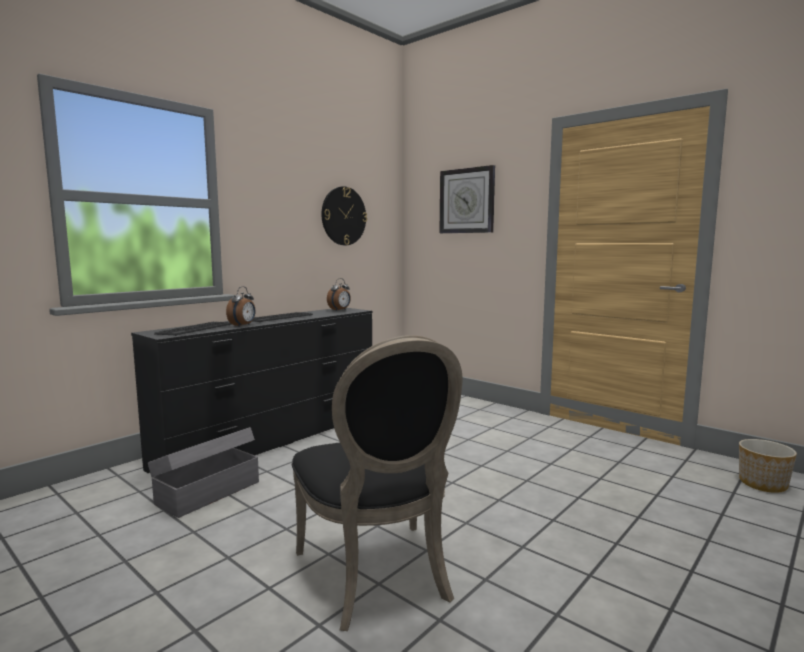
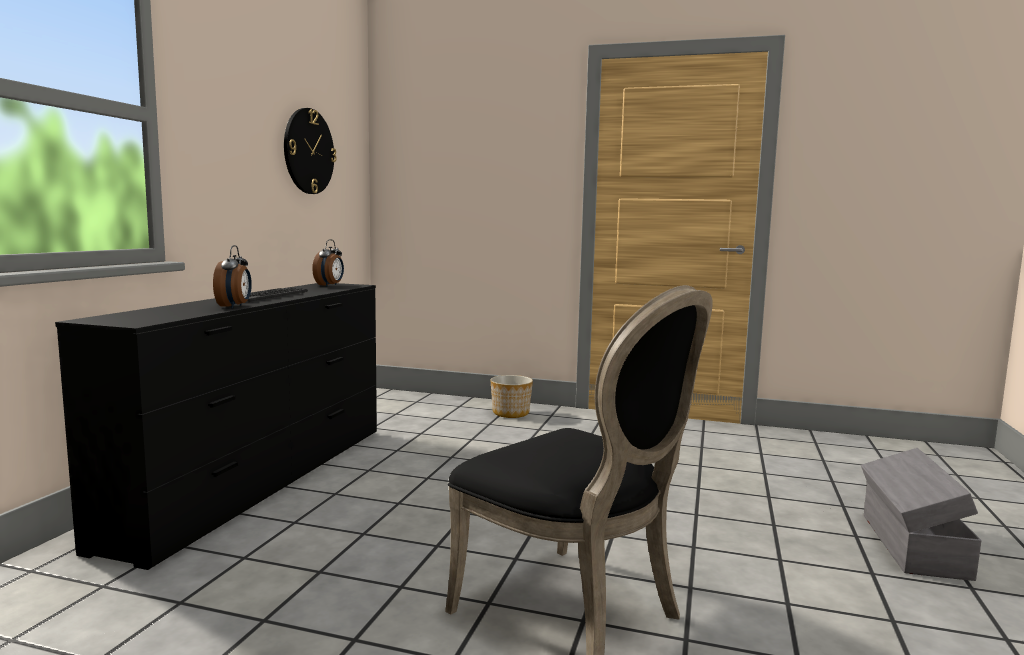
camera: 25 degrees left, 0 degrees up
(195, 329) = (165, 313): keyboard -> none
(207, 493) = (228, 566): grey storage box -> grey storage box (912, 546)
(467, 201) = (471, 141): wall clock -> none
(762, 484) = (838, 449): planter -> planter (510, 413)

